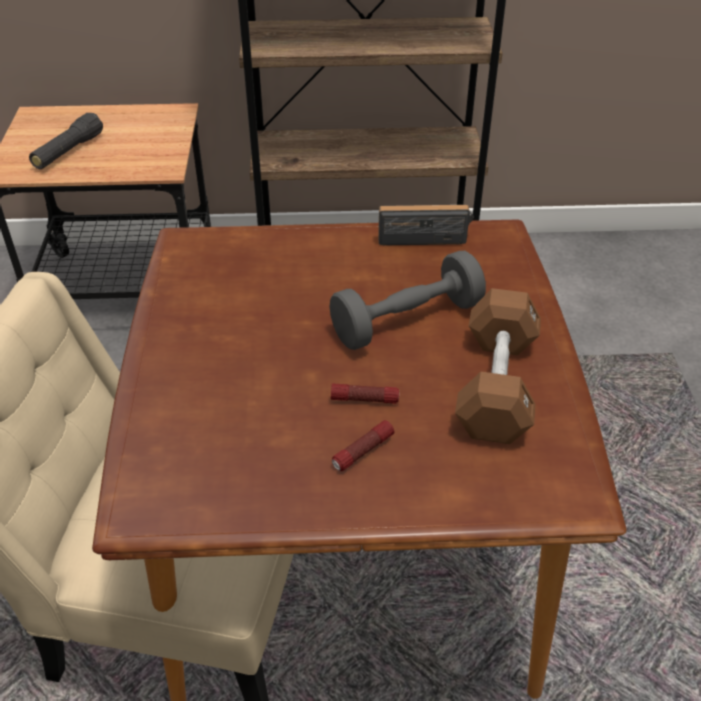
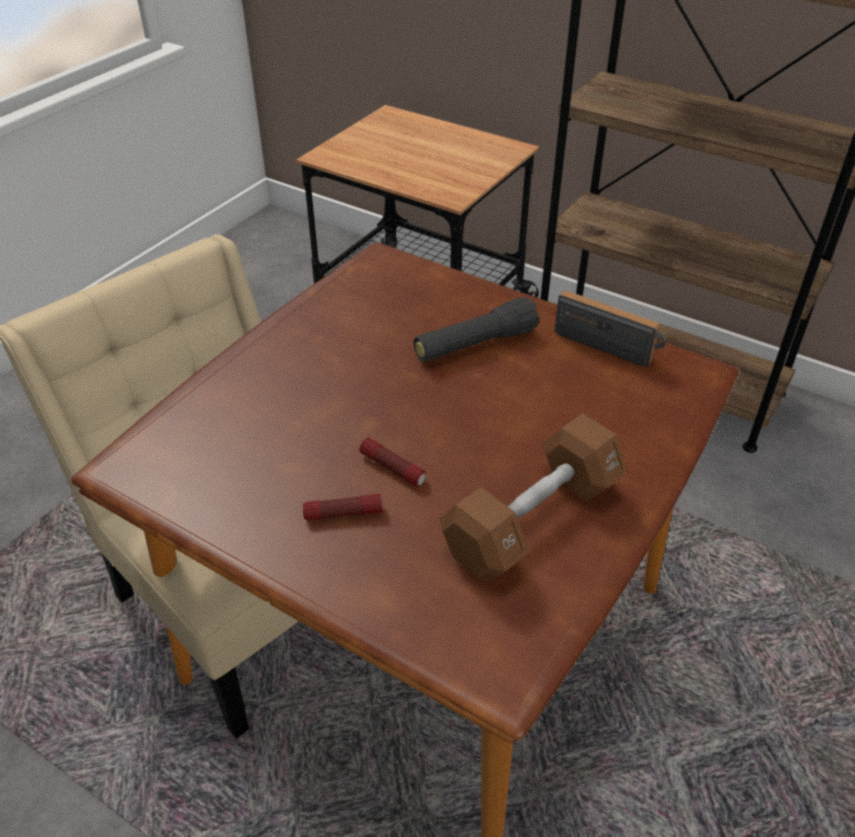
camera: 35 degrees right, 0 degrees up
(68, 152) = (388, 155): black flashlight -> black flashlight (475, 344)
(407, 321) = (507, 416): grey dumbbell -> none

